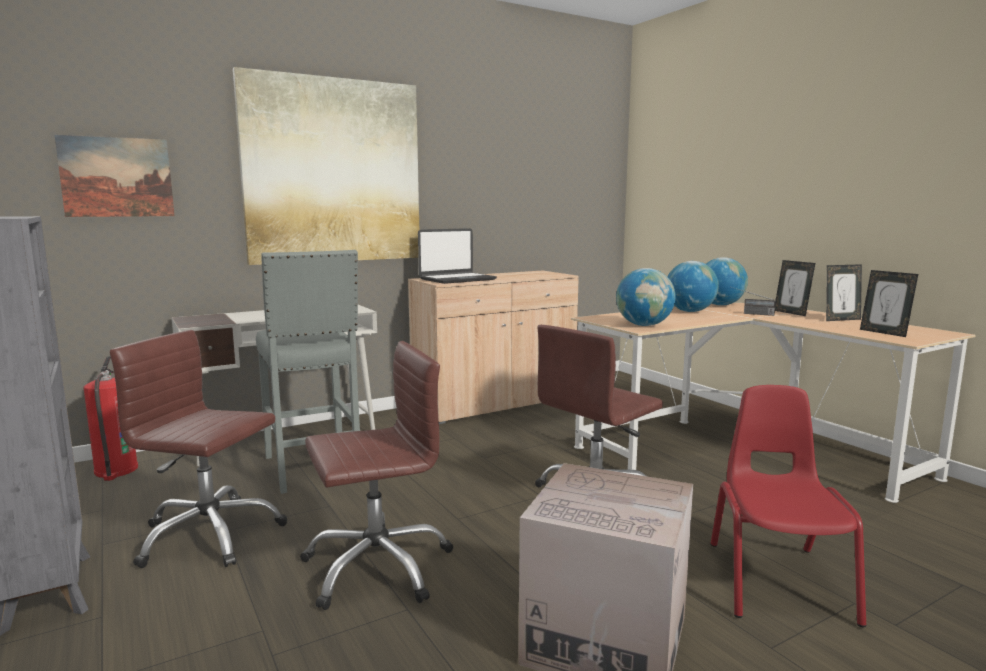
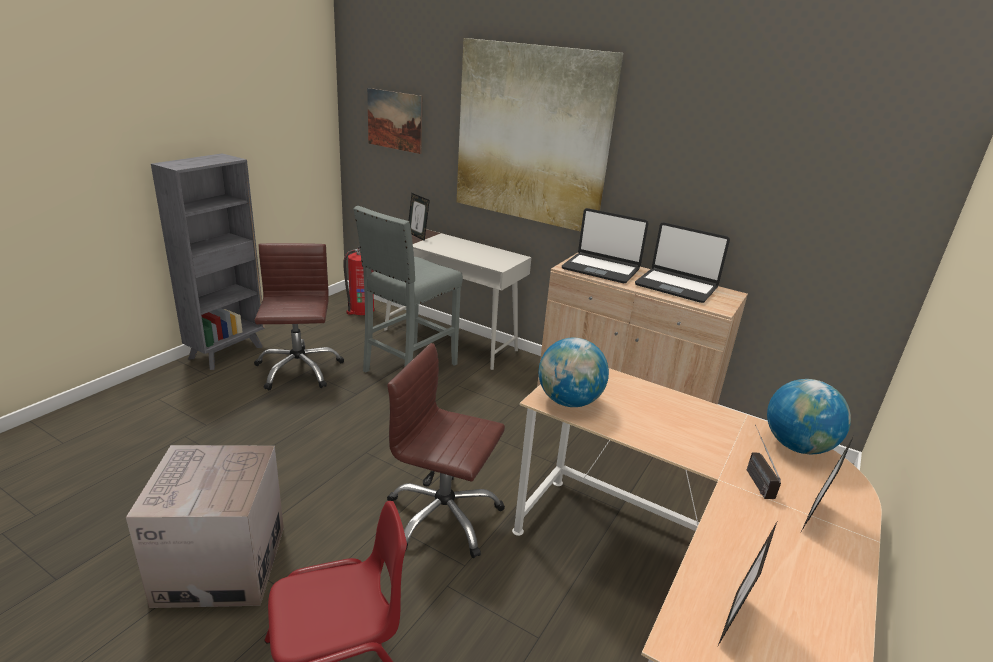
camera: 60 degrees right, 15 degrees up
(377, 566) = (284, 439): brown office chair -> none
(514, 275) = (676, 286): none -> laptop
(689, 311) = (705, 425): globe -> none
(841, 319) = (815, 573): picture frame -> picture frame (417, 236)

